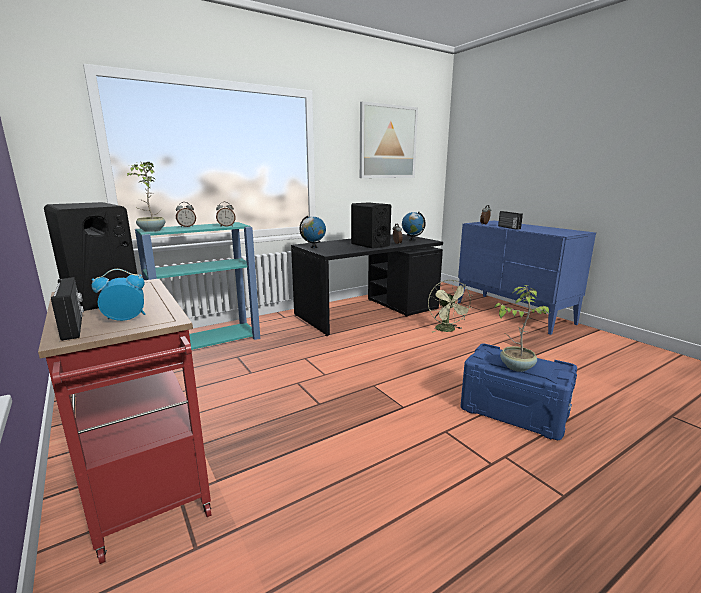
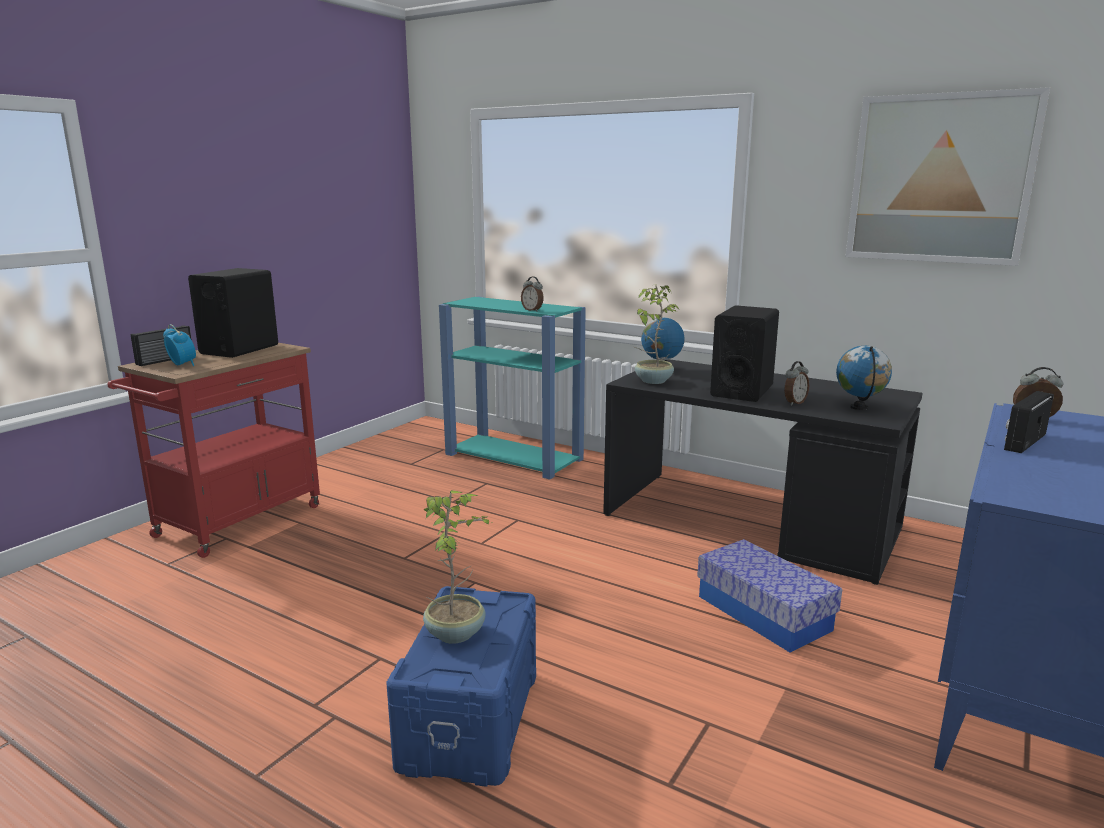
camera: 65 degrees right, 0 degrees up
(151, 230) = (466, 301): potted plant -> potted plant (652, 381)
(187, 226) = (509, 303): alarm clock -> none
(447, 330) = (763, 613): green fan -> storage box

